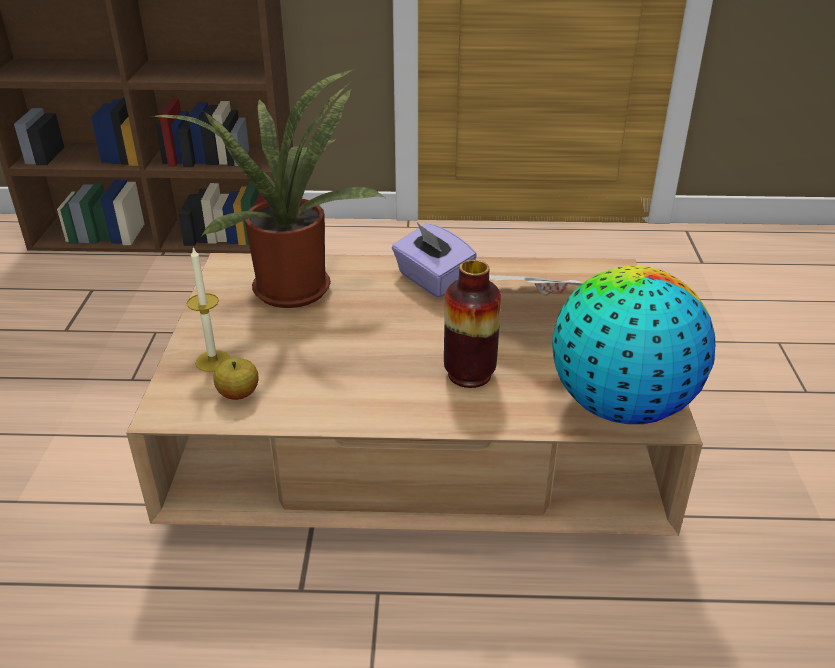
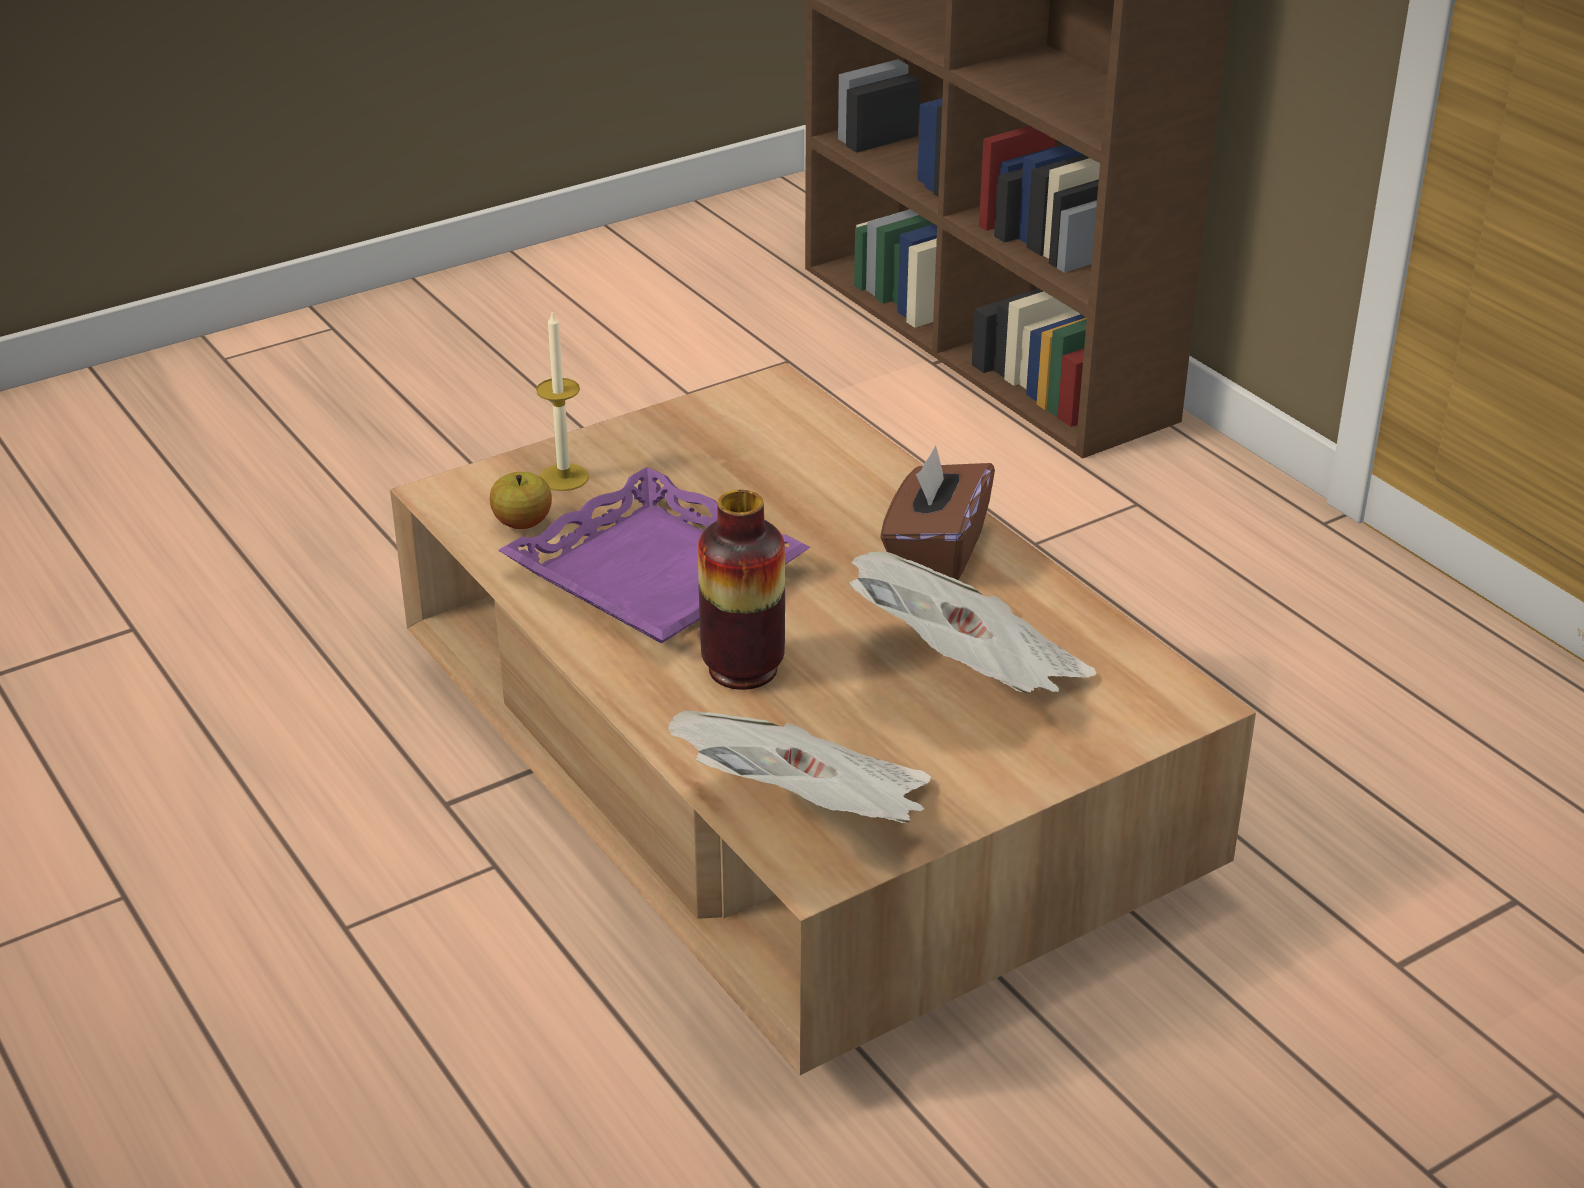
camera: 55 degrees right, 0 degrees up
(292, 285) = (783, 453): potted plant -> none
(349, 367) = (657, 573): none -> purple tray
(432, 280) = (935, 552): purple tissue box -> brown tissue box
(620, 405) = (811, 819): globe -> newspaper

